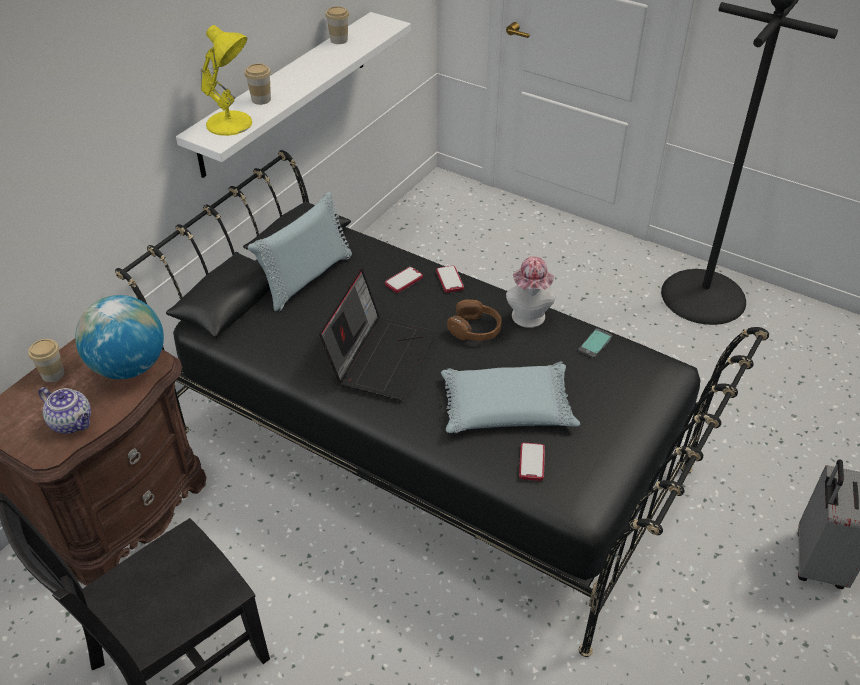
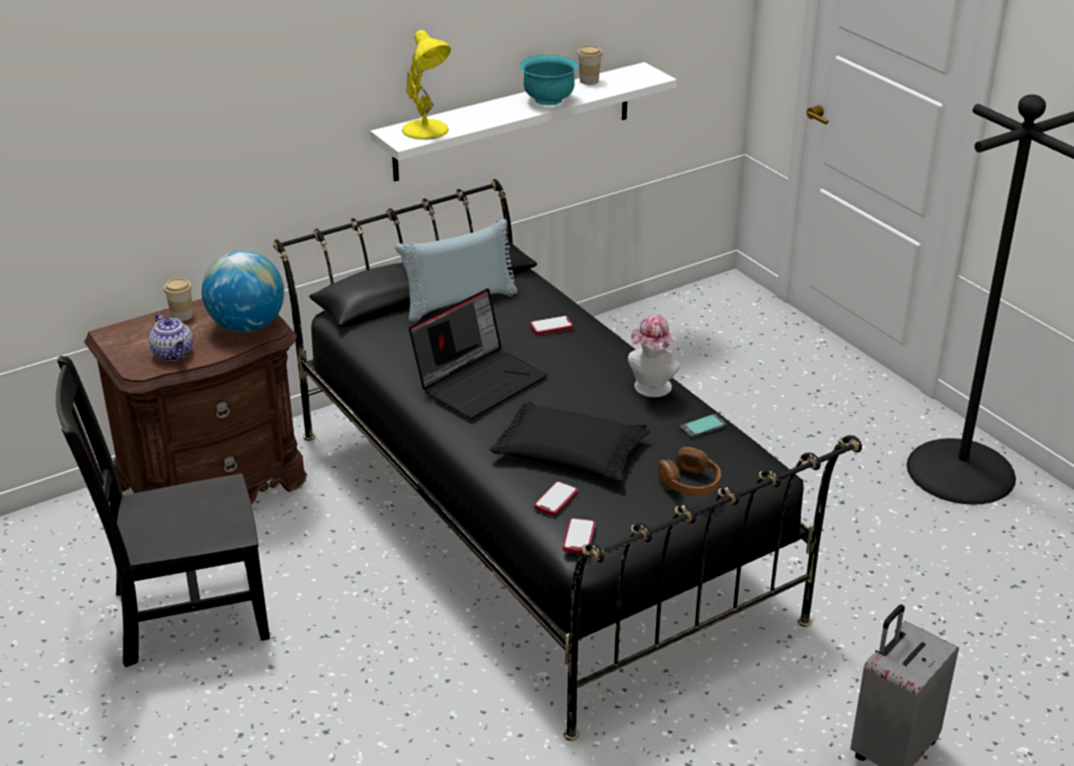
camera: 25 degrees right, 10 degrees down
(261, 99) = (470, 116): cup -> none
(319, 66) = (549, 100): none -> turquoise bowl
(449, 280) = (598, 337): phone -> phone (579, 537)
(475, 329) = (589, 383): brown headphones -> brown headphones (690, 484)
(507, 405) = (570, 450): blue pillow -> black pillow

